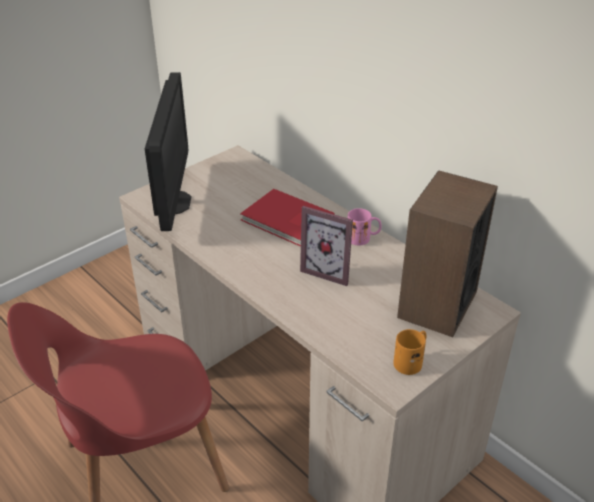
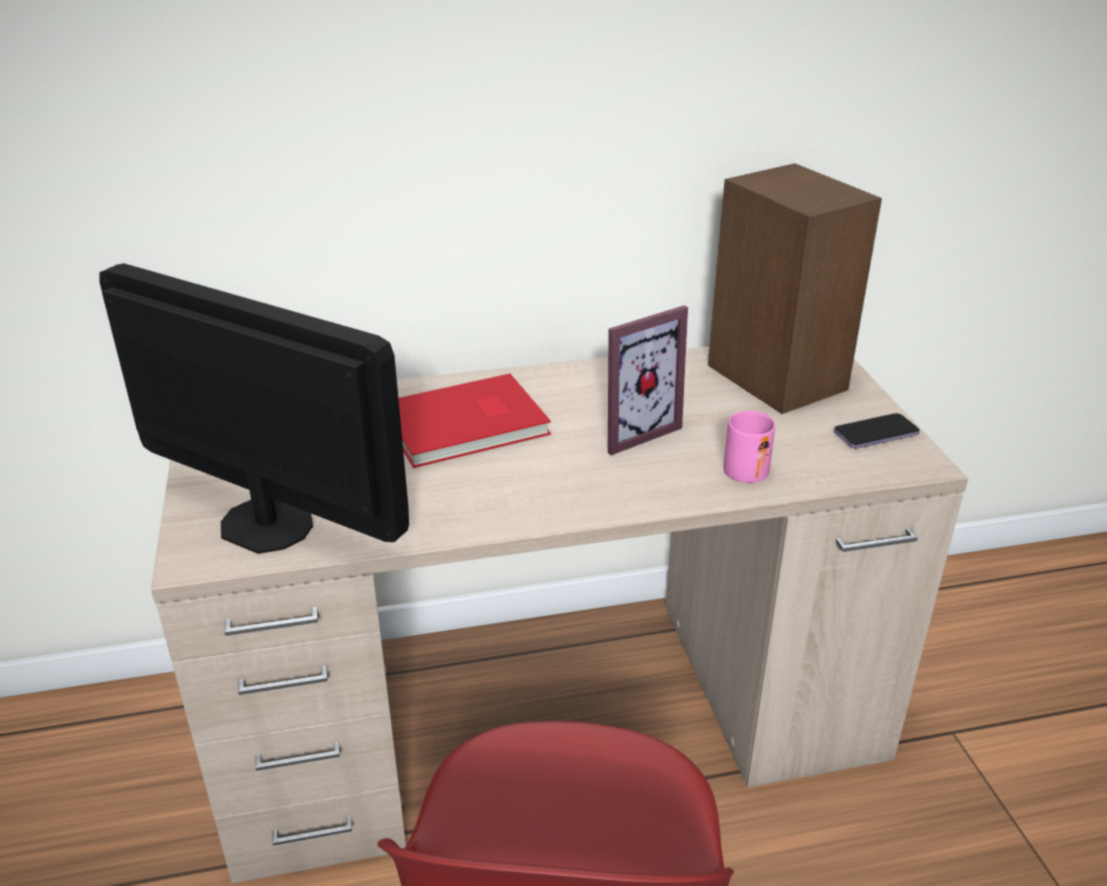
camera: 60 degrees left, 5 degrees down
(363, 238) = (582, 379): pink mug -> pink mug (749, 465)
(411, 360) = (876, 433): orange mug -> phone

